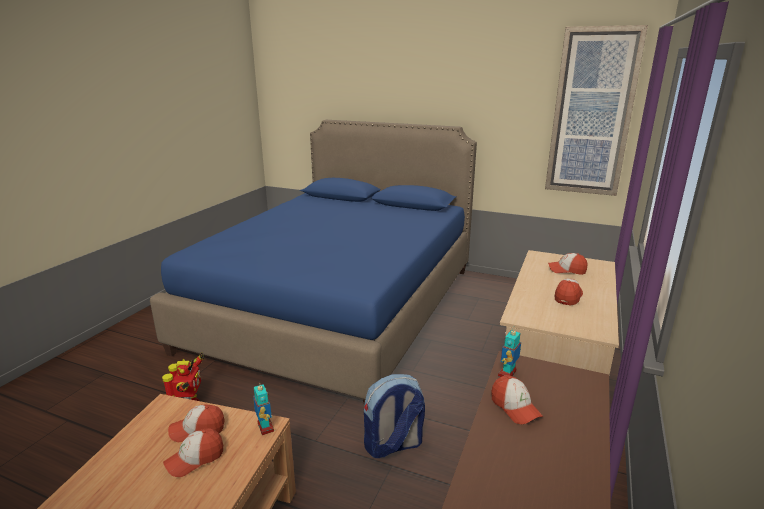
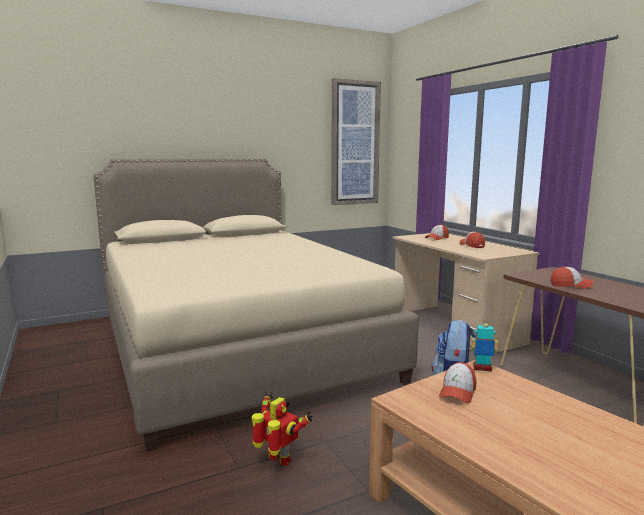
camera: 50 degrees left, 10 degrees down
(195, 459) = (501, 400): cap -> none
(339, 307) = (235, 345): blue bed -> beige bed
(507, 374) = (533, 278): toy robot -> none

